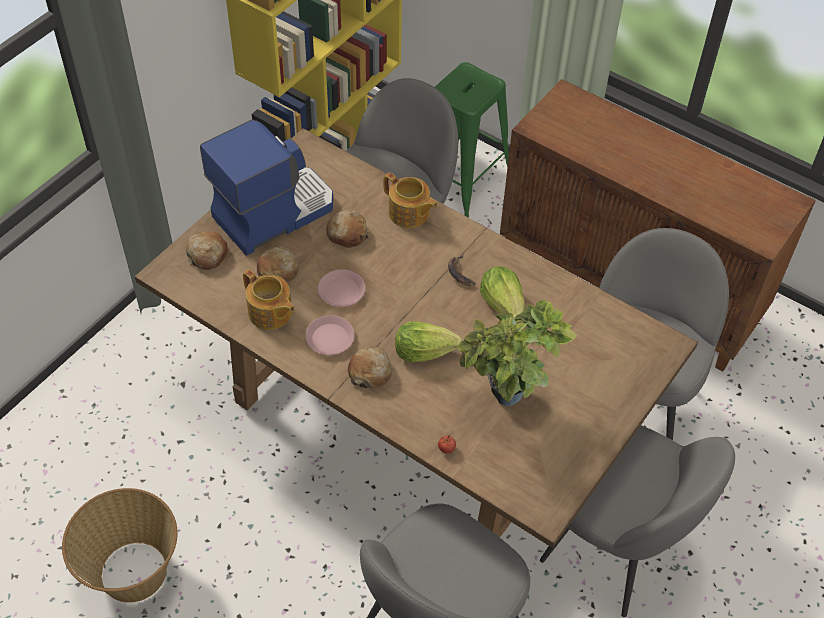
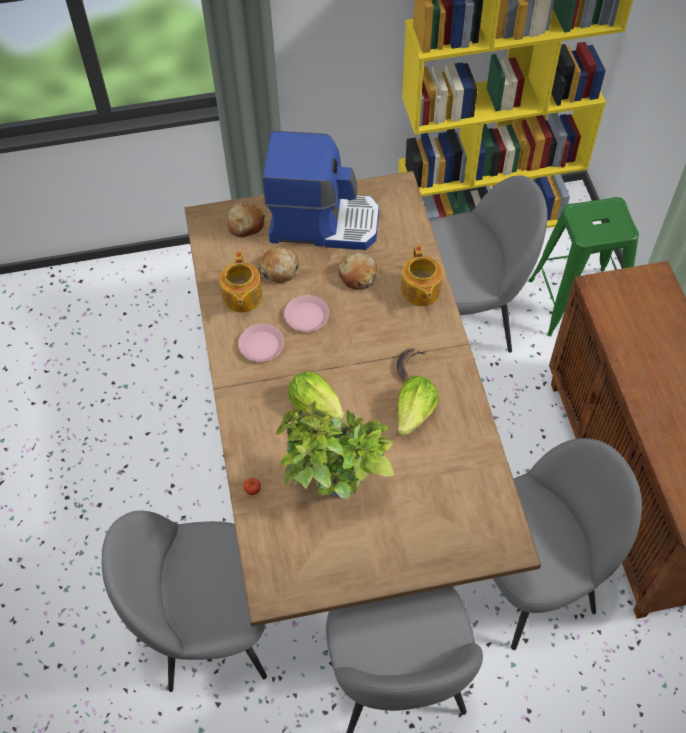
camera: 45 degrees right, 5 degrees up
(133, 573) = (68, 422): basket -> none
(370, 372) = (262, 392): bread -> none

